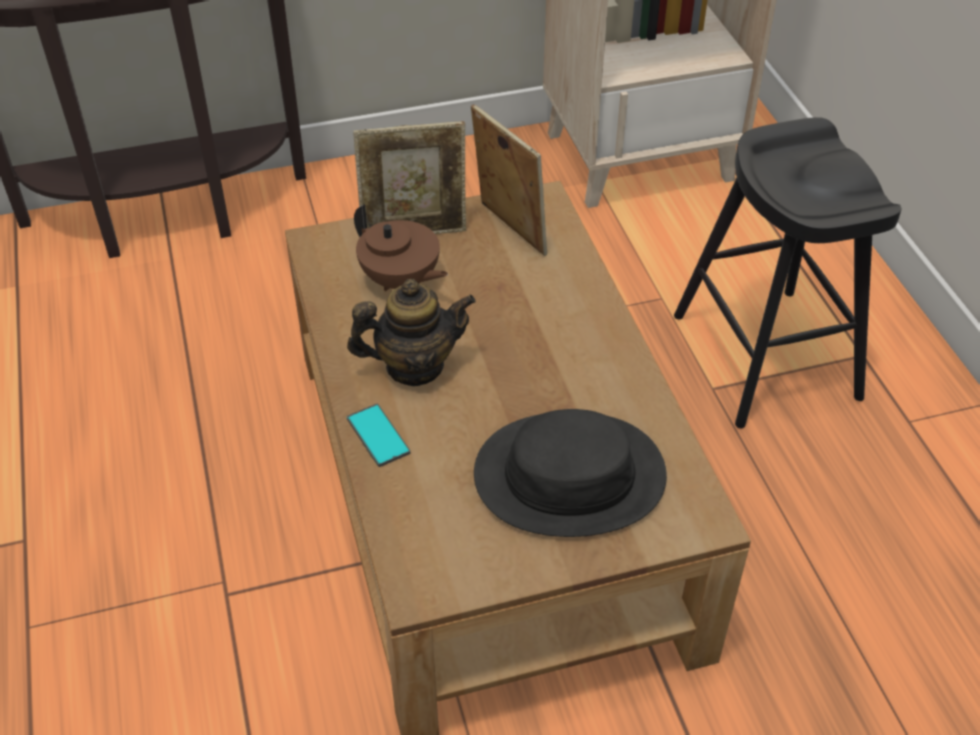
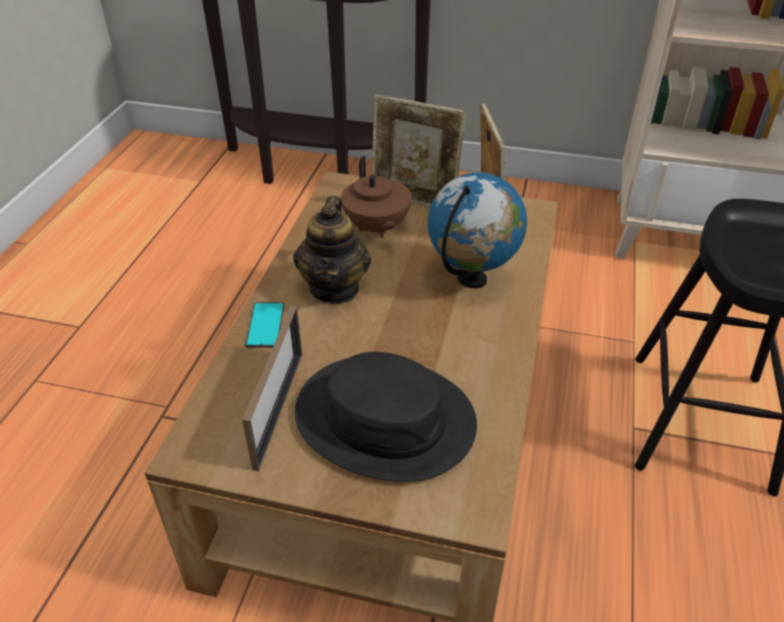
camera: 30 degrees right, 5 degrees down
(414, 366) = (335, 288): teapot -> teapot turned 75 degrees clockwise
(465, 511) = (279, 408): none -> picture frame
(542, 302) = (472, 279): none -> globe

